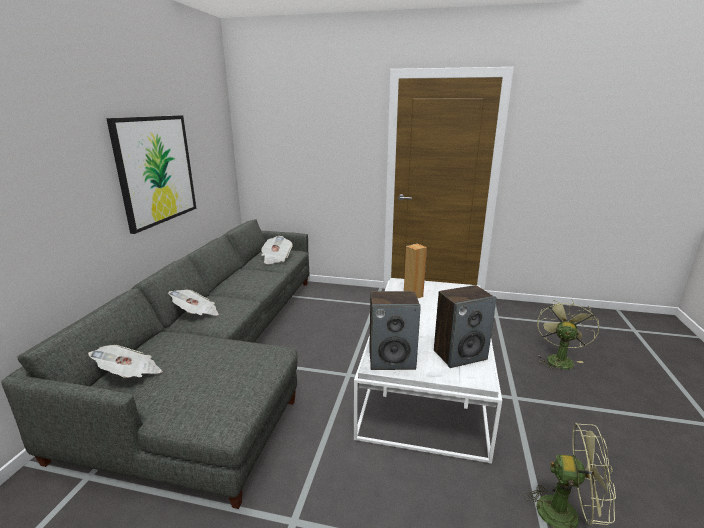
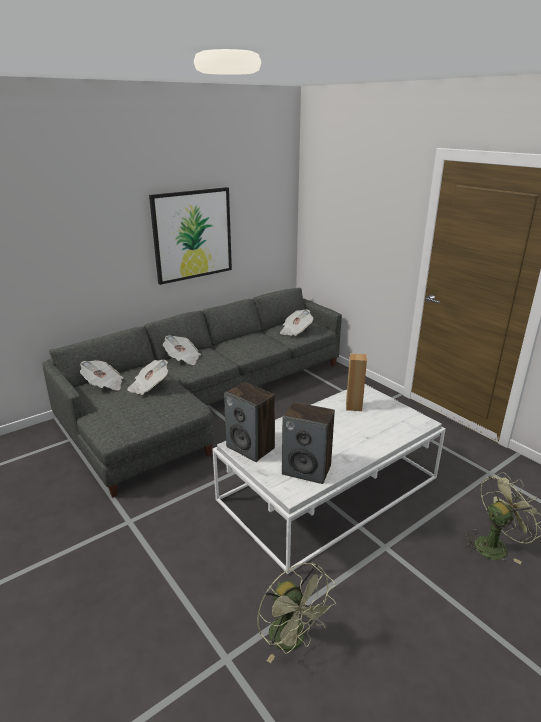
camera: 40 degrees right, 5 degrees up
(198, 353) = (149, 387): none -> newspaper

